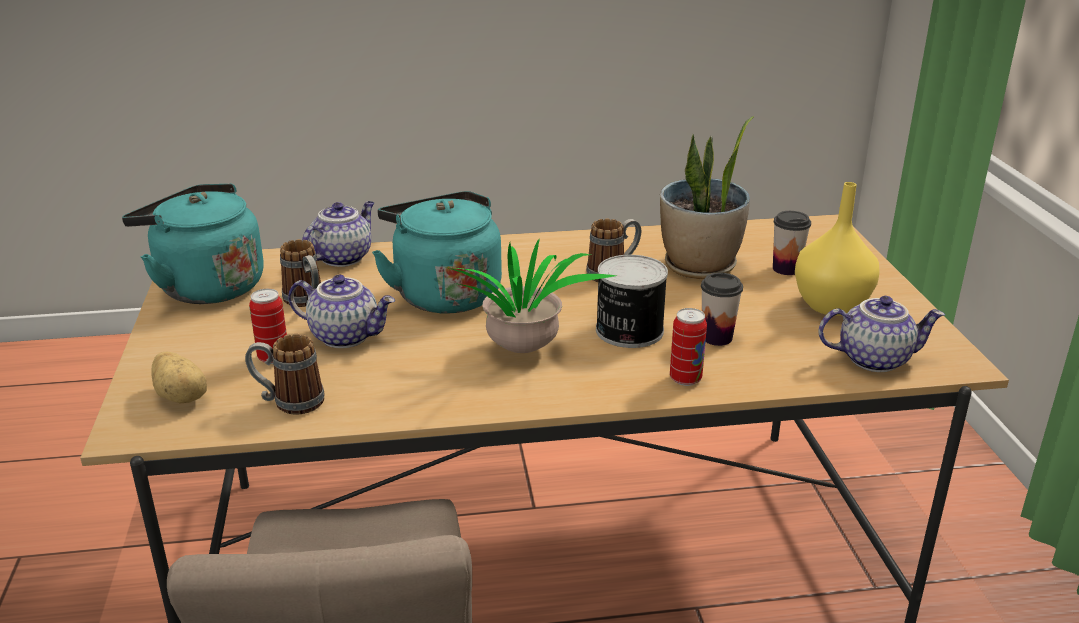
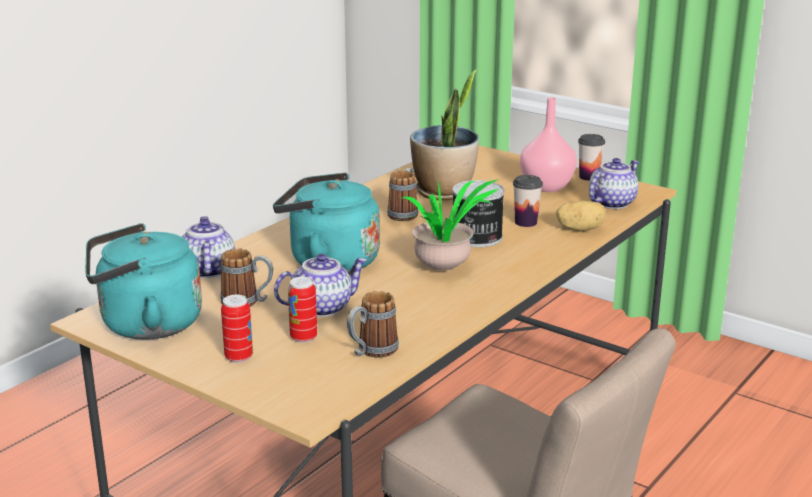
camera: 45 degrees left, 5 degrees down
(182, 396) = (295, 382): potato -> potato (580, 229)
(685, 379) = (551, 246): can -> can (239, 357)
(786, 269) = (490, 177): cup -> cup (589, 177)
(829, 305) = (545, 187): yellow vase -> pink vase

